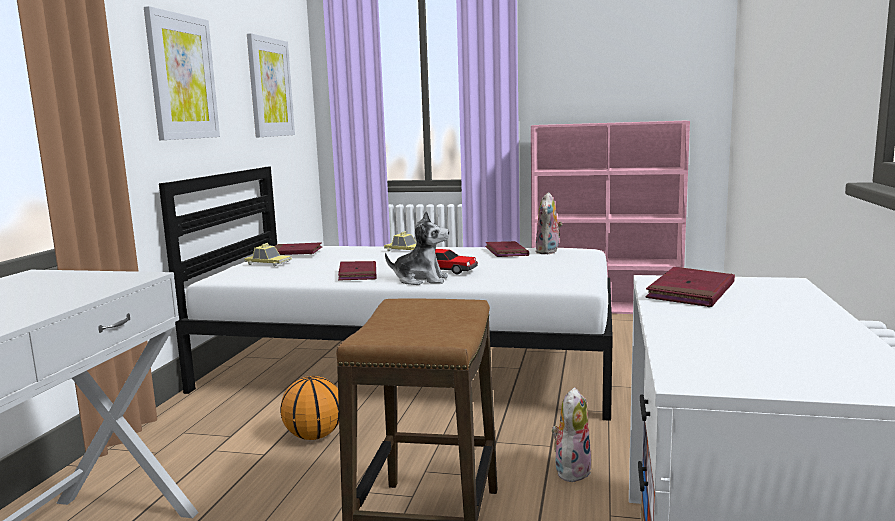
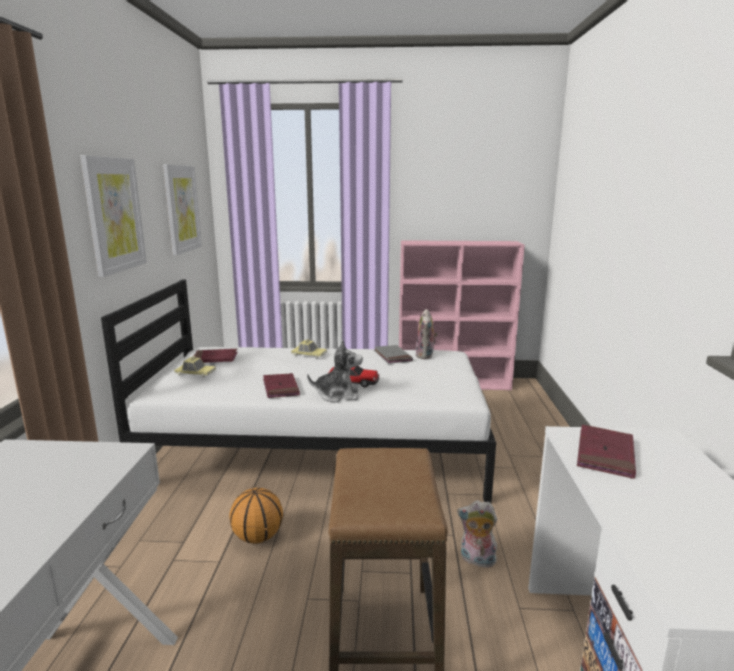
camera: 10 degrees left, 5 degrees up
(506, 252) = (392, 356): red book -> grey book
(571, 470) = (476, 560): plush toy -> plush toy turned 90 degrees counterclockwise

